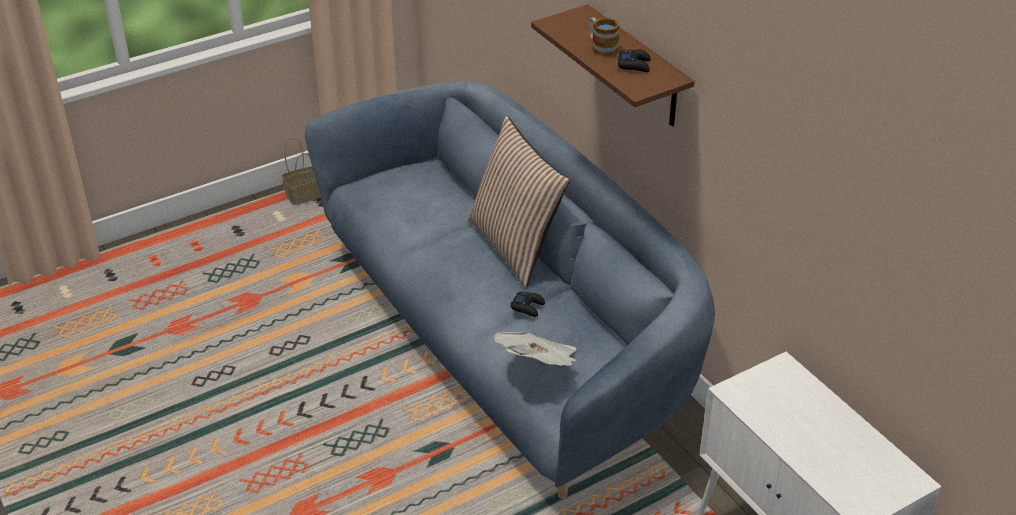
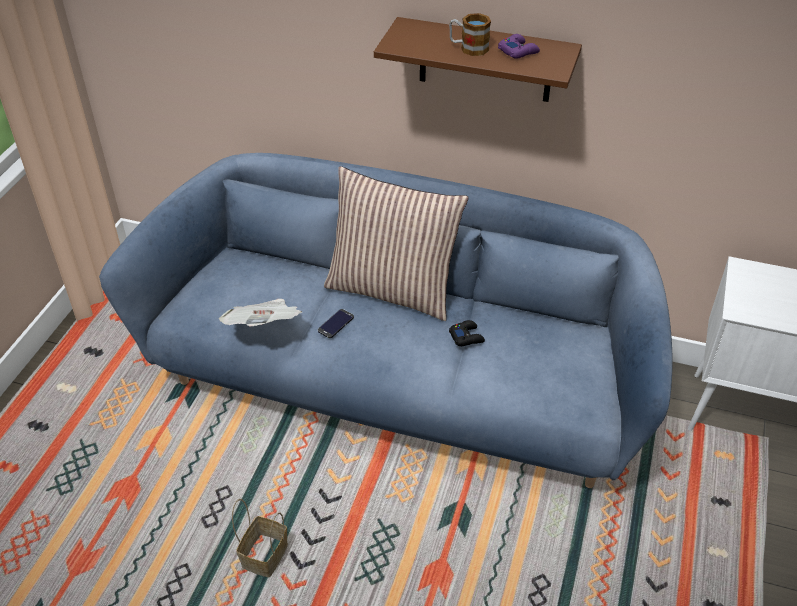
camera: 40 degrees left, 5 degrees up
(304, 195) = (69, 354): basket -> basket (265, 555)
(446, 247) = (335, 324): none -> phone
(539, 364) = (537, 381): newspaper -> newspaper (264, 328)
(634, 65) = (518, 51): black game controller -> purple game controller

